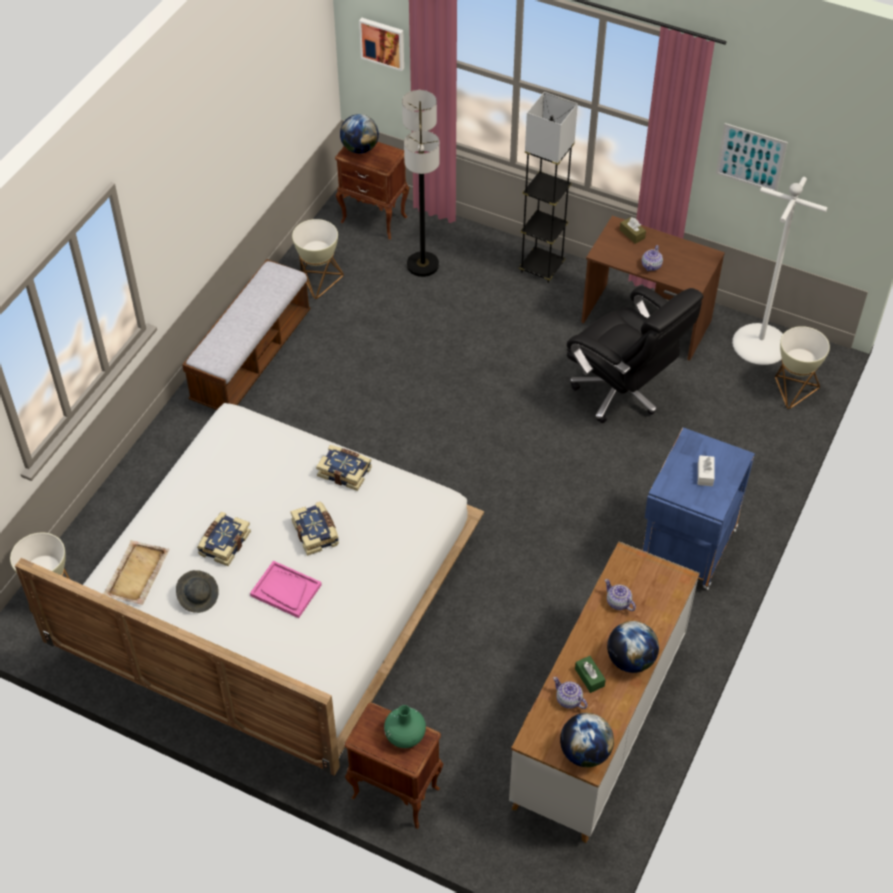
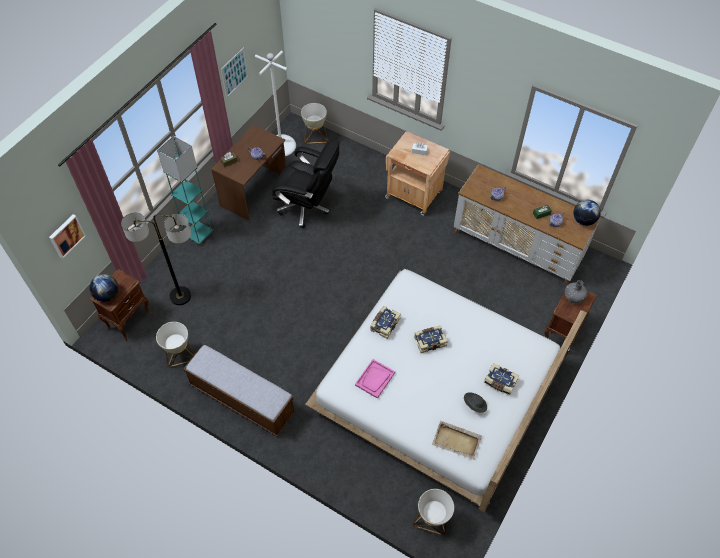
camera: 85 degrees left, 5 degrees up
(224, 543) = (435, 391): book -> book (500, 382)
(285, 590) = (470, 358): pink tray -> pink tray (375, 379)
(405, 736) = (573, 297): green vase -> grey vase
(541, 267) = (198, 234): grey floor lamp -> turquoise floor lamp
(622, 395) = (307, 208): black office chair -> black office chair turned 60 degrees clockwise
(630, 660) = (530, 197): globe -> none
(687, 548) = (414, 196): blue cart -> brown cart

